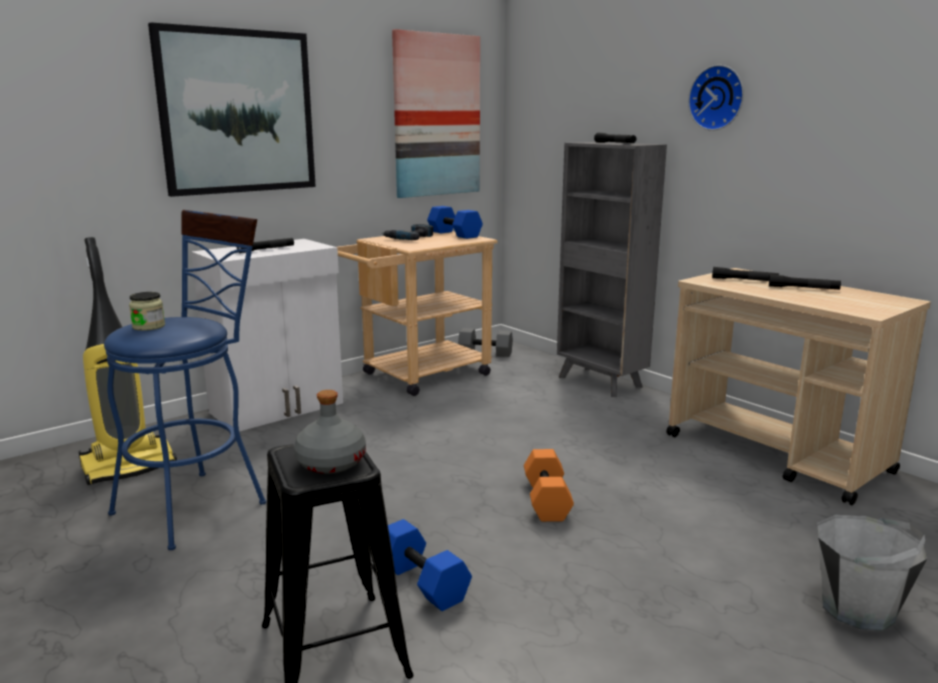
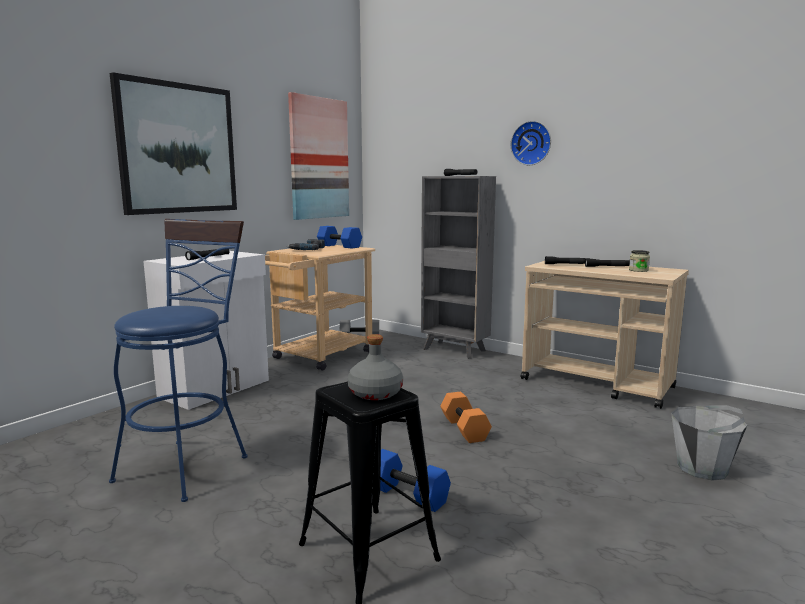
camera: 15 degrees left, 5 degrees down
(129, 465) = (106, 443): vacuum cleaner -> none
(148, 326) = (152, 312): jar -> jar (638, 270)

